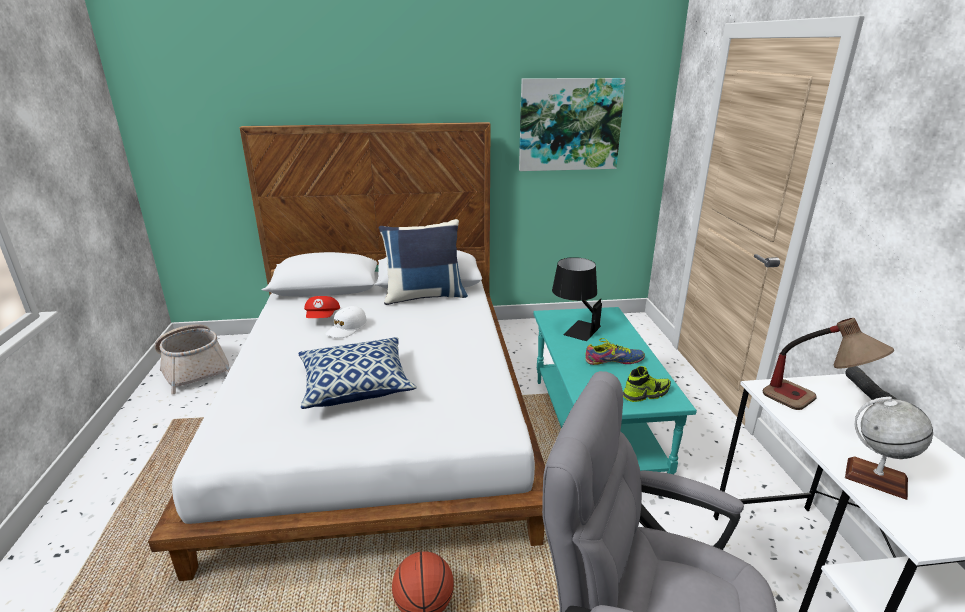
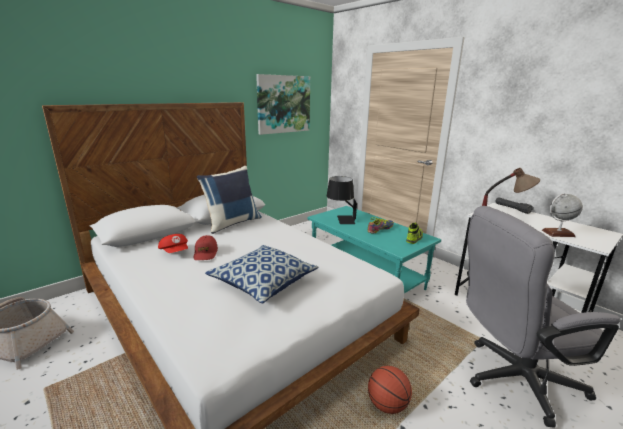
camera: 35 degrees left, 5 degrees down
(347, 328) = (205, 253): white cap -> red cap

